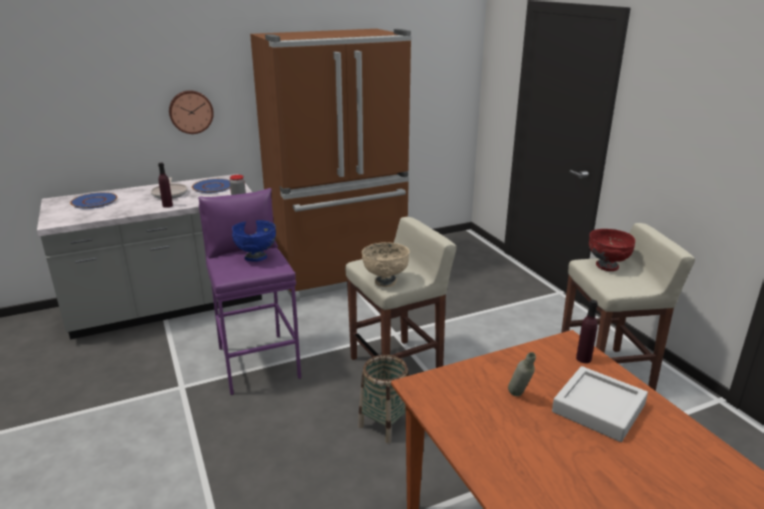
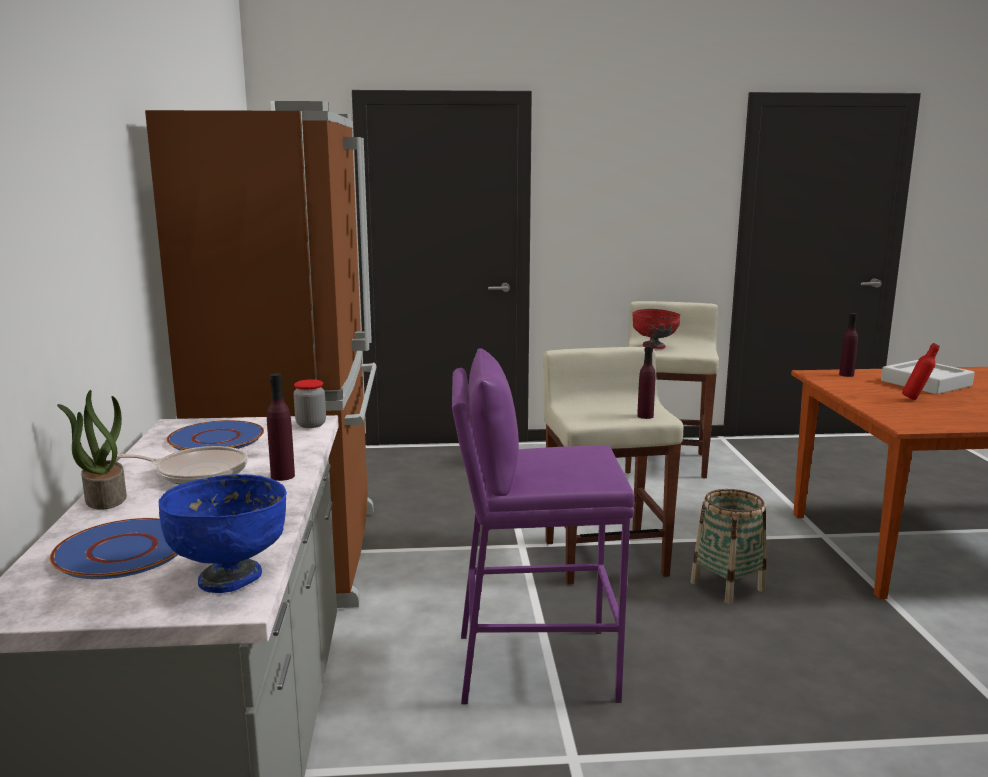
camera: 70 degrees left, 10 degrees down
(142, 188) = (104, 498): none -> potted plant
(191, 112) = (95, 289): wall clock -> none
(256, 257) = (549, 457): blue bowl -> blue bowl (230, 578)
(385, 281) = (645, 416): beige bowl -> purple bottle
(519, 397) = (916, 399): grey bottle -> red bottle

